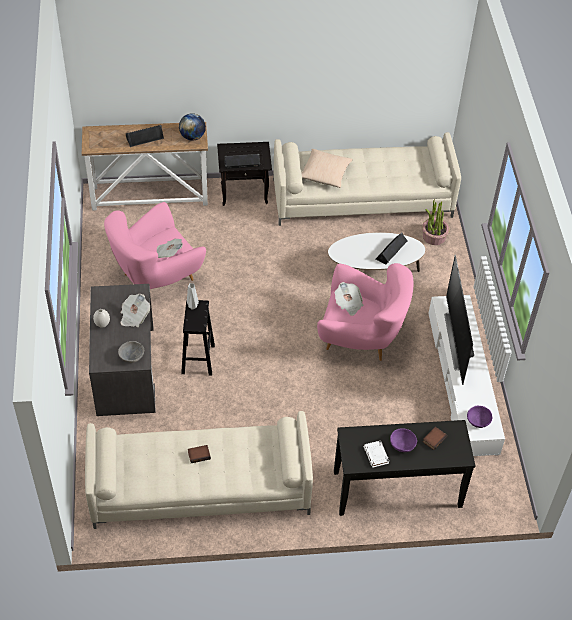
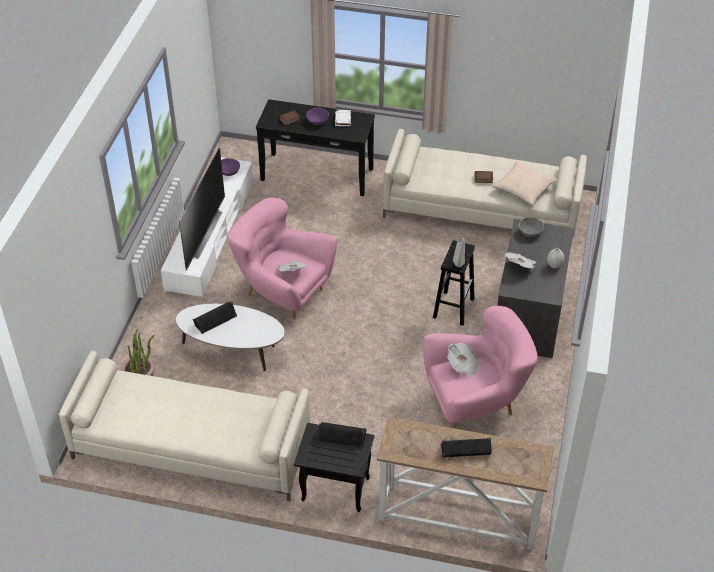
camera: 160 degrees left, 5 degrees down
(192, 137) = (402, 437): globe -> none
(325, 173) = (239, 420): beige pillow -> beige pillow (523, 189)

